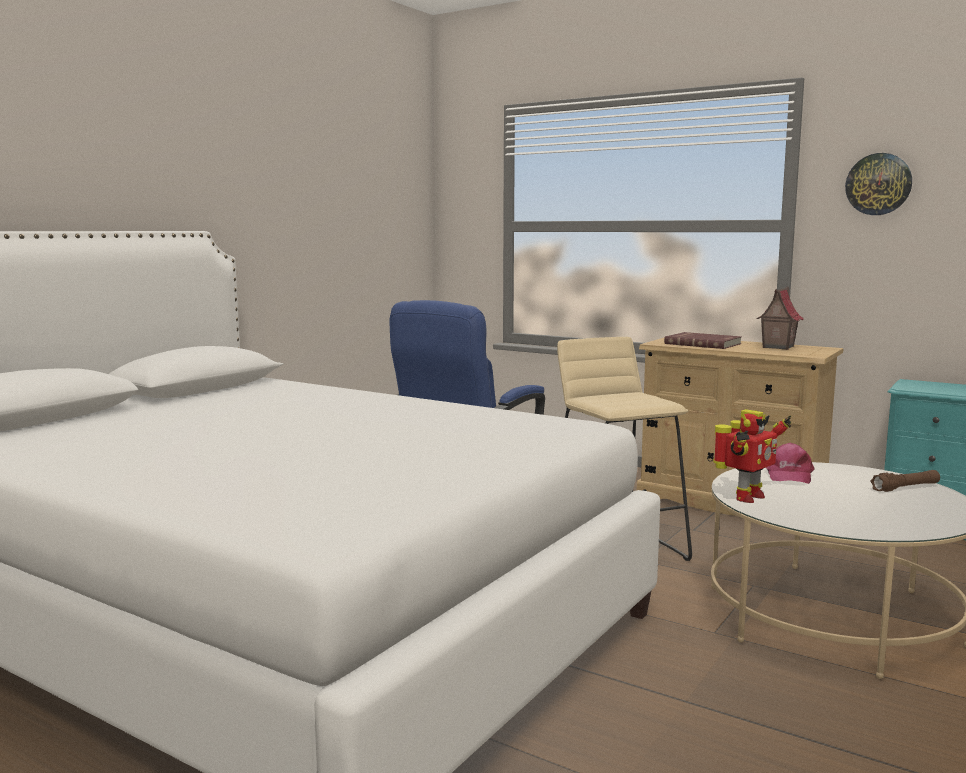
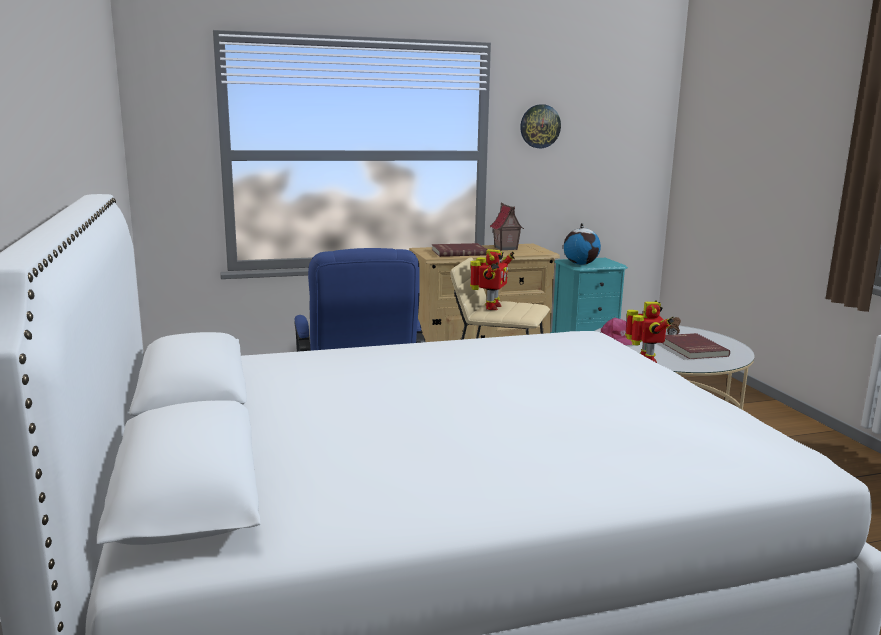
camera: 50 degrees left, 5 degrees up
(610, 395) = (491, 307): none -> toy robot
(860, 506) = (692, 349): none -> red book
(916, 386) = (580, 264): none -> globe

